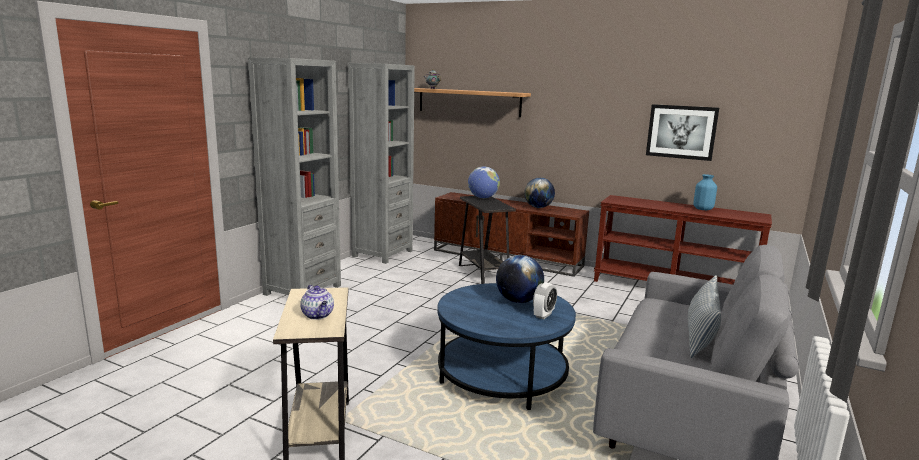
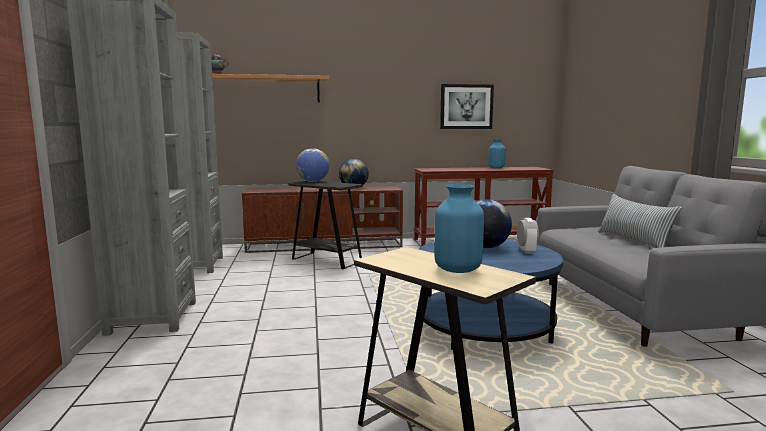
camera: 35 degrees left, 5 degrees down
(318, 315) = (458, 269): teapot -> blue vase

